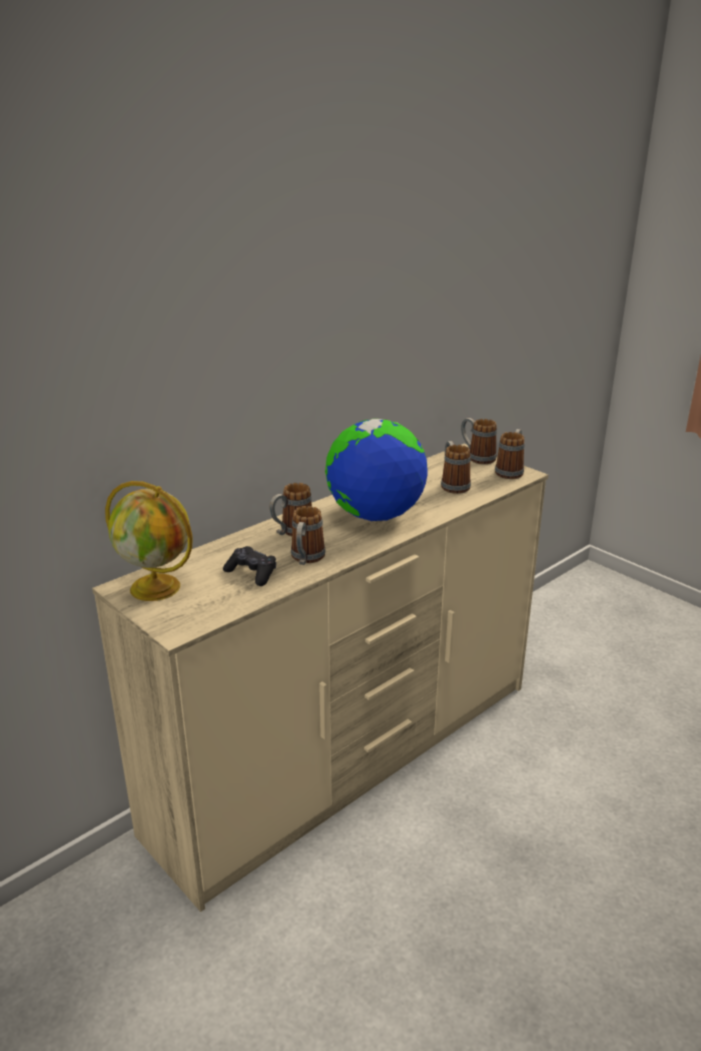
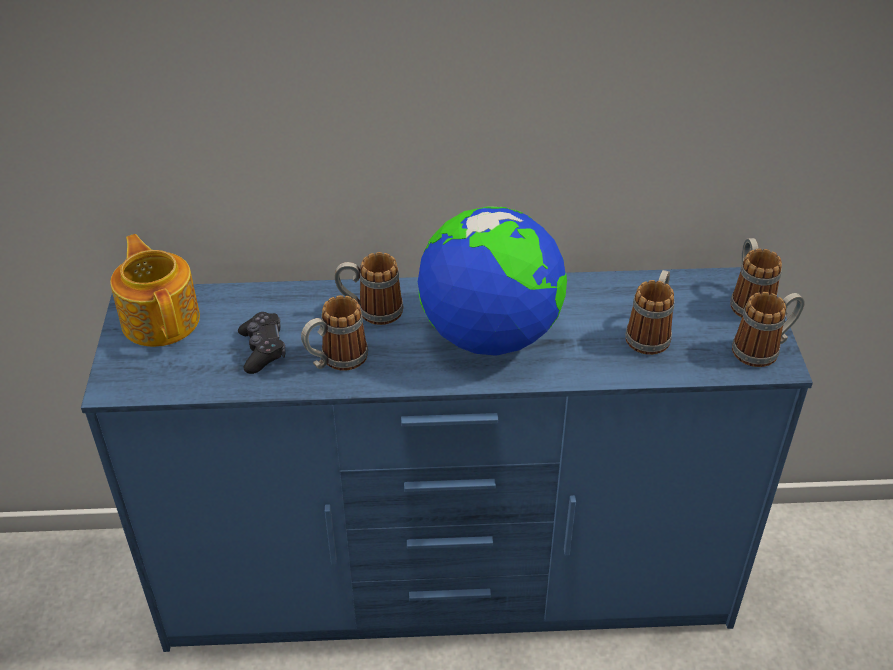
camera: 40 degrees right, 15 degrees up
(157, 588) = (161, 319): globe -> teapot
(351, 756) = (449, 584): beige dresser -> blue dresser

